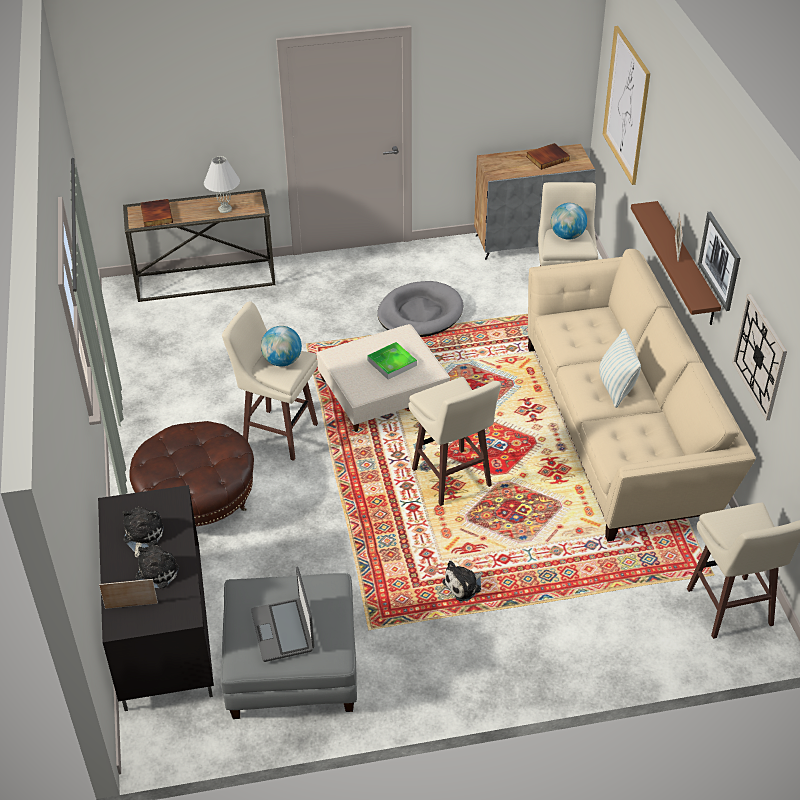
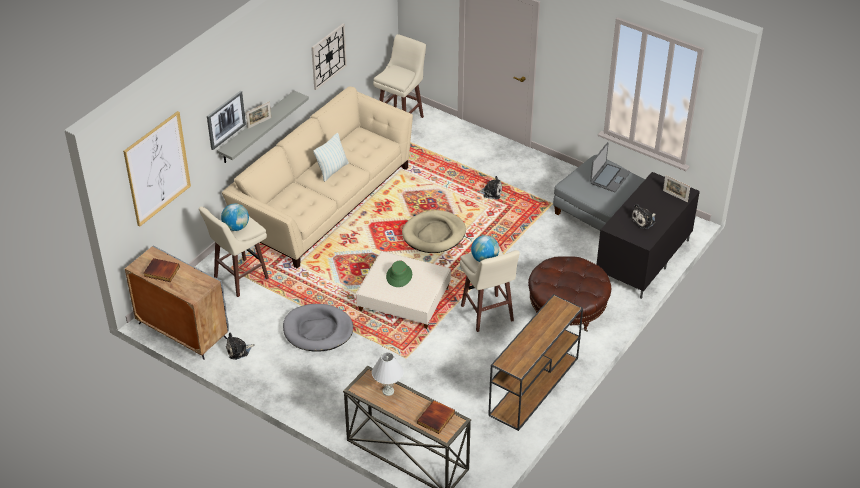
camera: 135 degrees left, 0 degrees up
(149, 398) = (533, 387): none -> brown console table
(155, 575) = (653, 201): plush toy -> plush toy (238, 350)
(392, 363) = (399, 275): tray -> green hat
(452, 479) = (434, 234): beige stool -> beige dog bed
(685, 264) = (257, 127): brown shelf -> grey shelf
(720, 260) = (284, 75): picture -> picture (225, 119)

